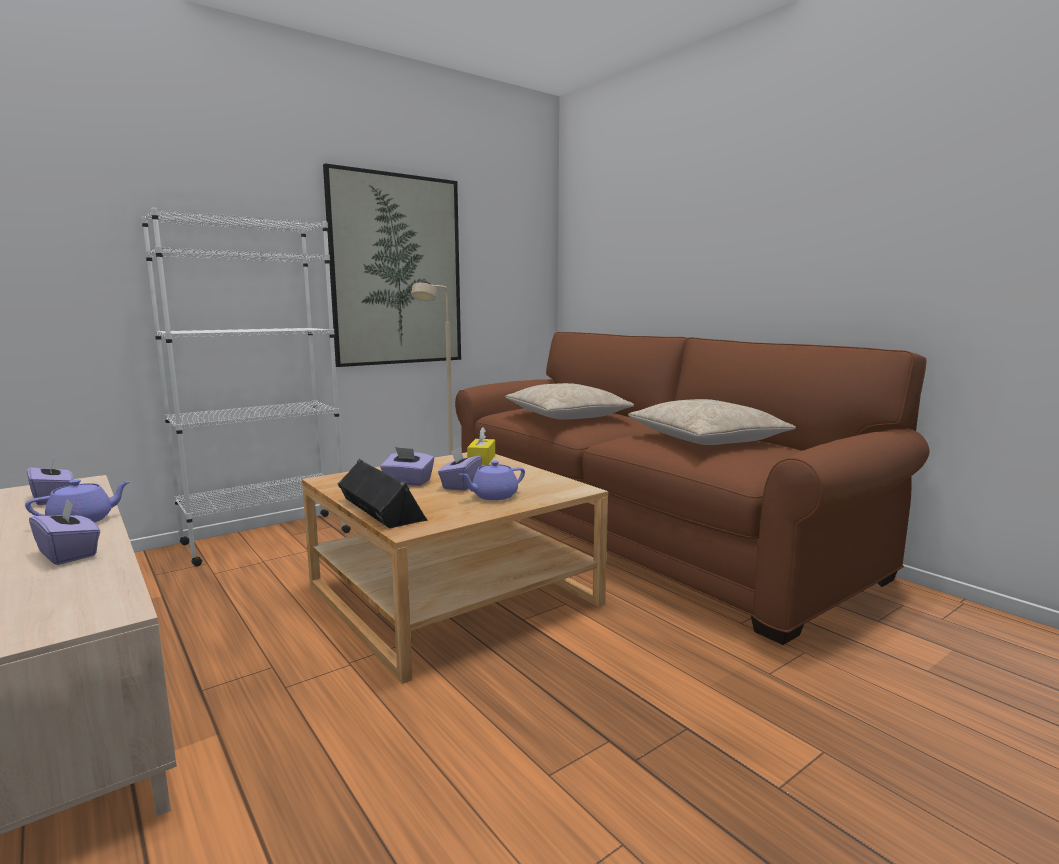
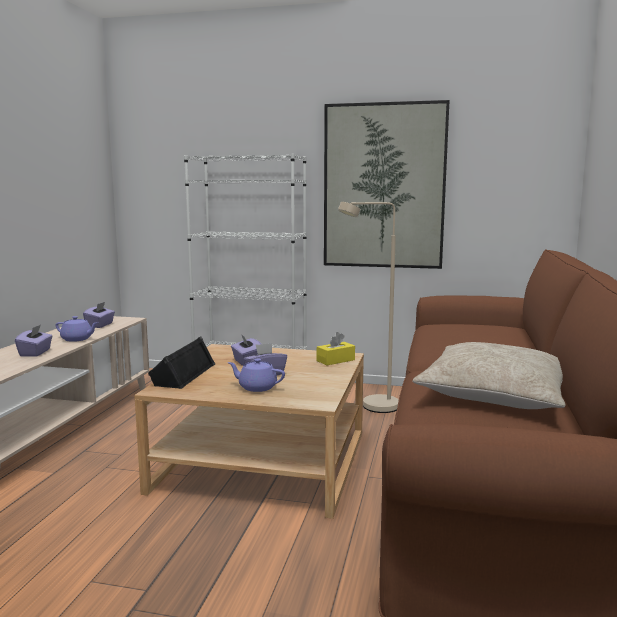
camera: 50 degrees right, 0 degrees up
(566, 415) = (461, 338): beige pillow -> none

